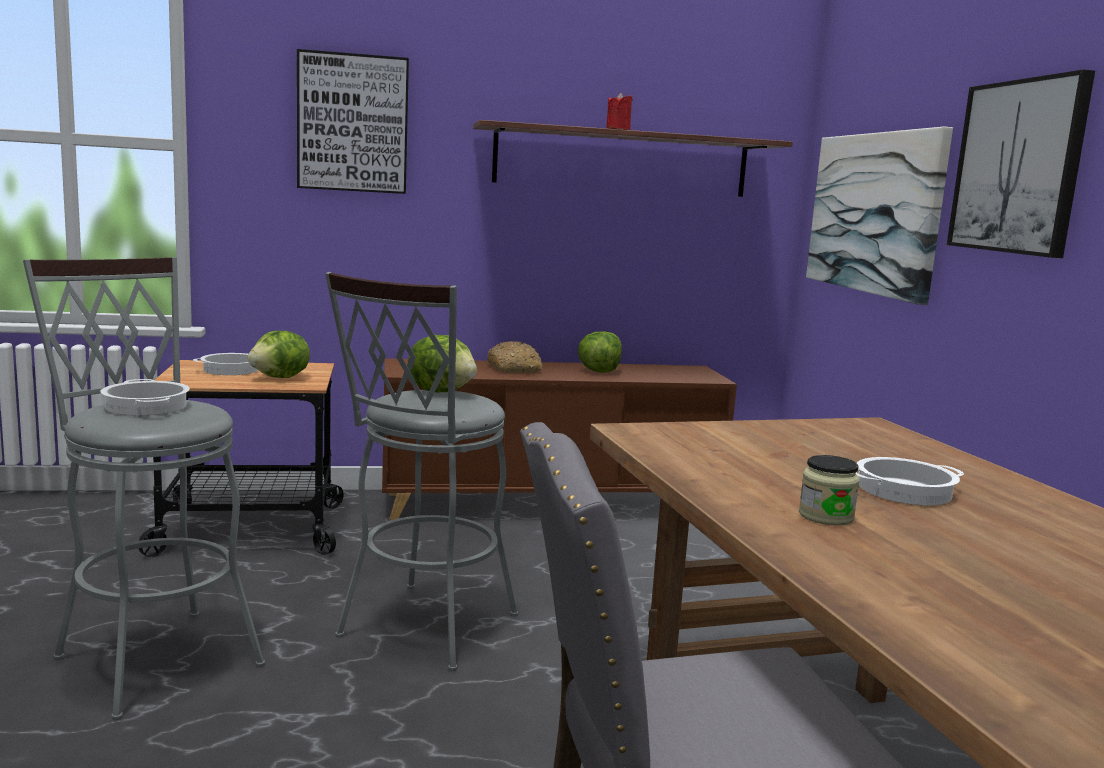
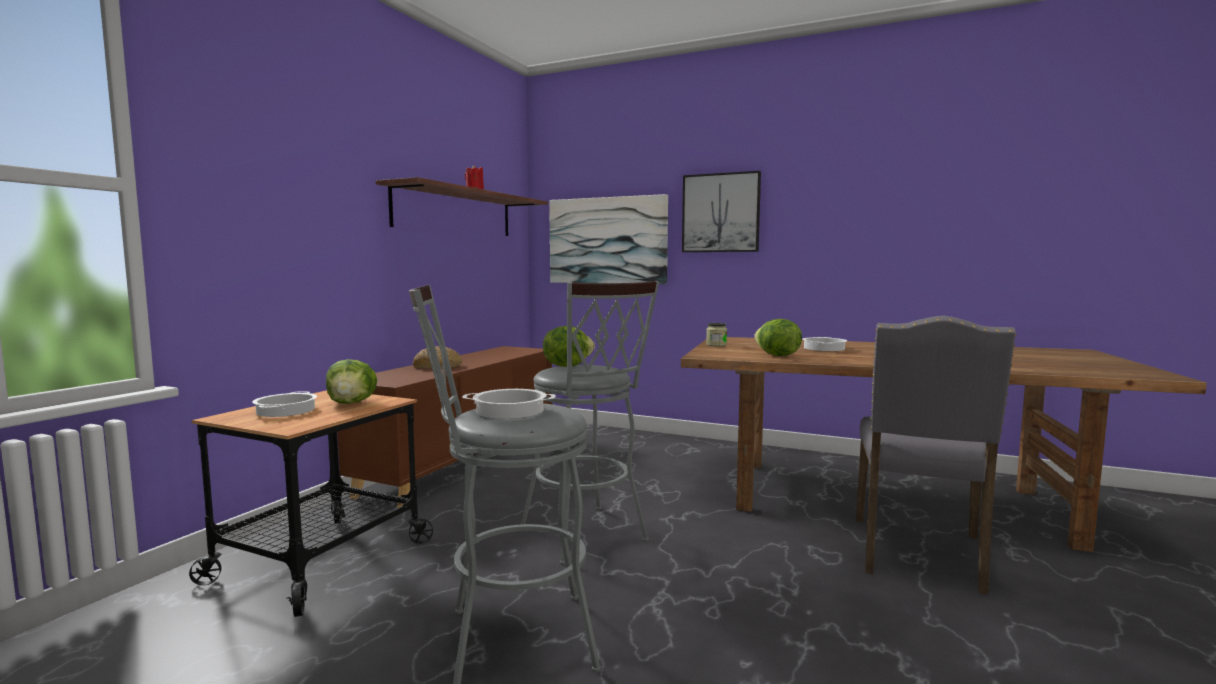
camera: 55 degrees left, 5 degrees down
(353, 123) = (293, 174): picture -> none
(599, 371) = (479, 358): lettuce -> lettuce (777, 356)
(826, 516) = (854, 357): jar -> jar (716, 345)

